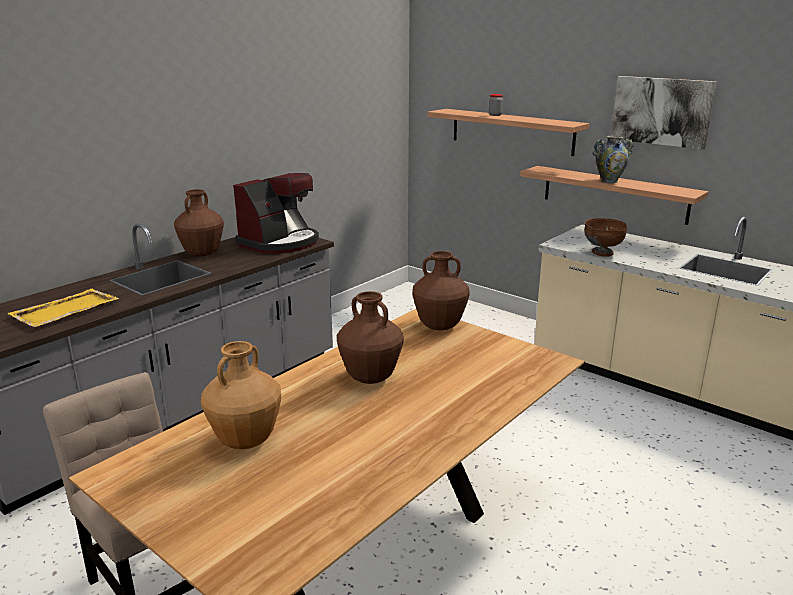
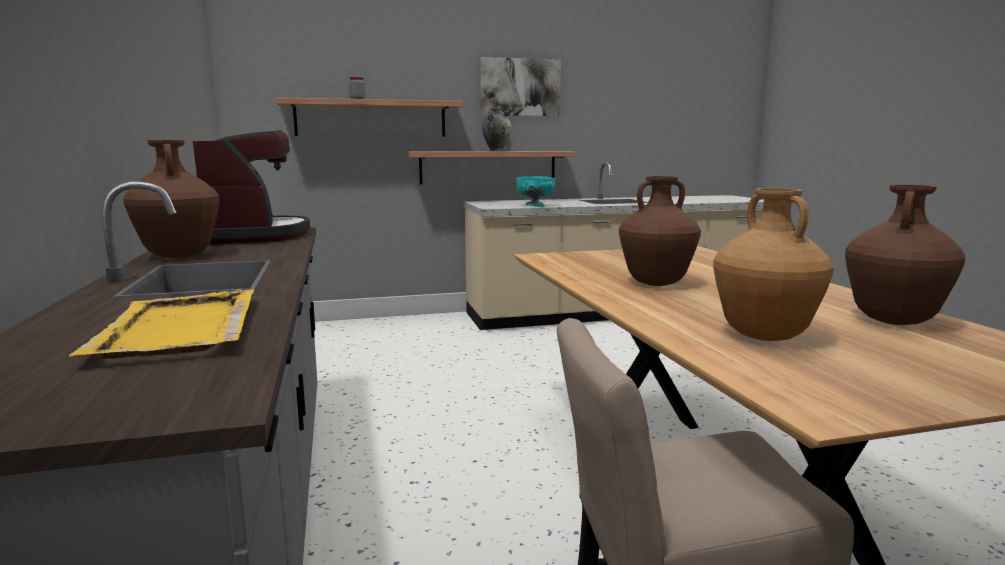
camera: 55 degrees left, 10 degrees down
(439, 326) = (571, 256): brown vase -> brown vase (893, 321)
(602, 253) = (535, 206): brown bowl -> turquoise bowl

